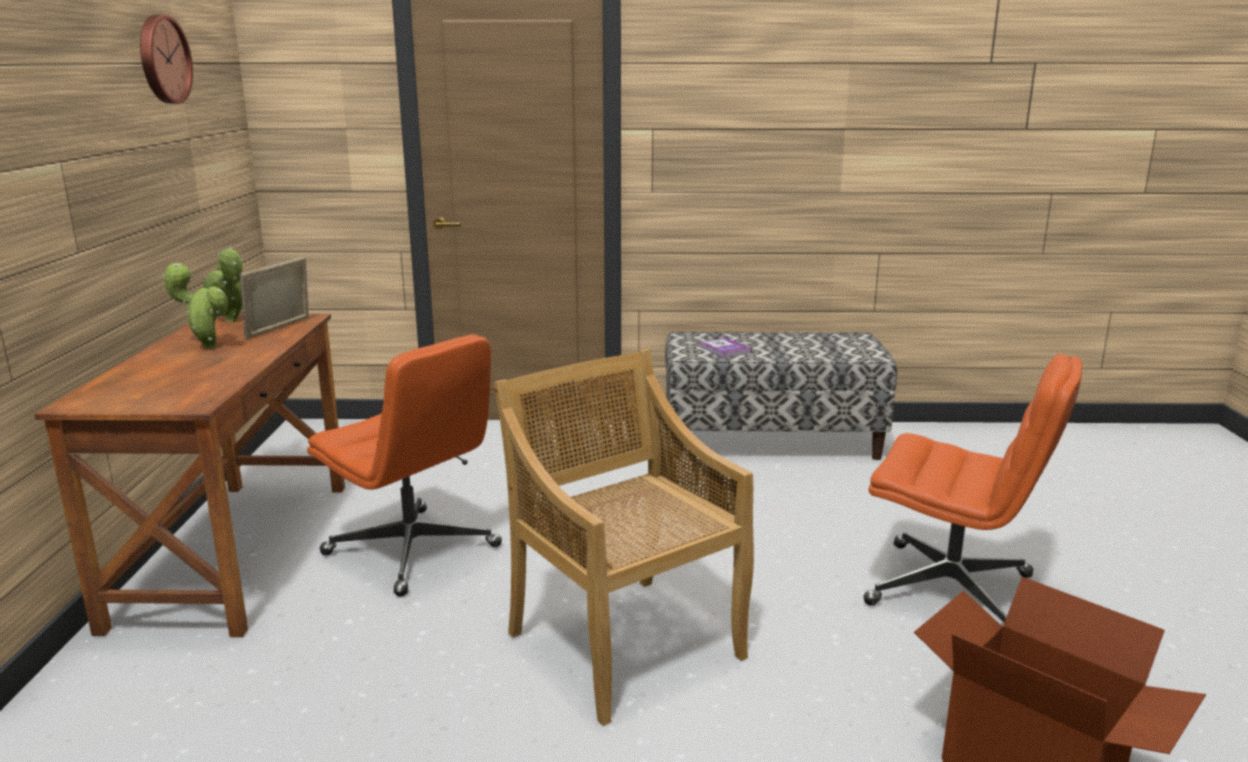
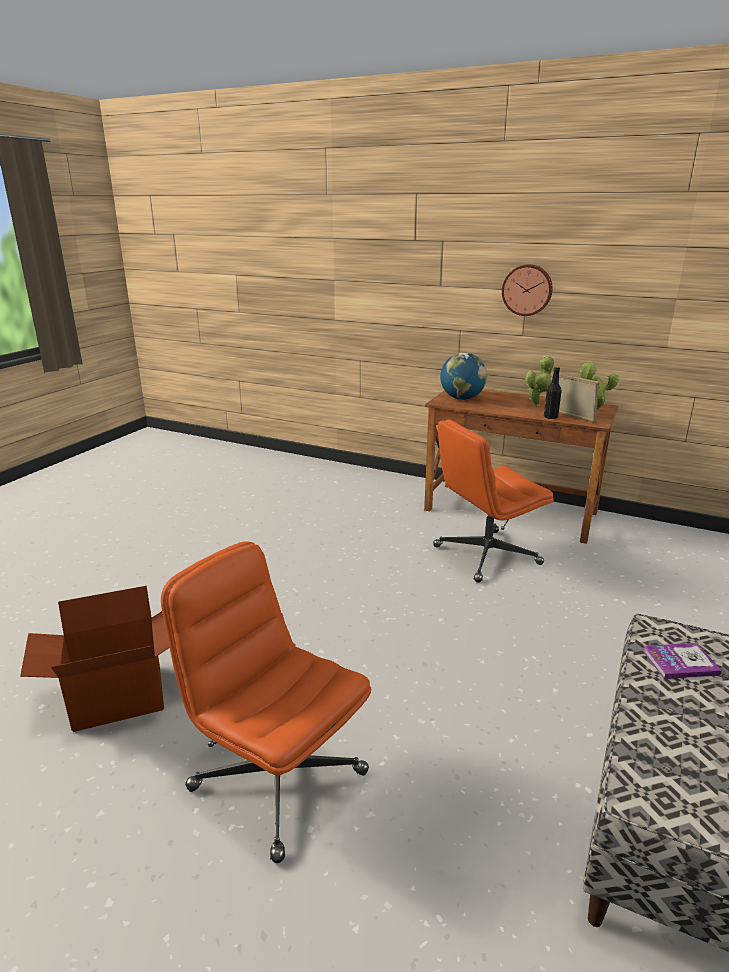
camera: 115 degrees right, 5 degrees up
(162, 59) = (656, 243): wall clock -> wall clock (527, 290)
(165, 392) = (462, 398): none -> globe
(284, 337) = (550, 417): none -> black bottle
(623, 643) = (342, 600): beige chair -> none
(952, 590) = (276, 779): orange office chair -> orange office chair turned 75 degrees clockwise

